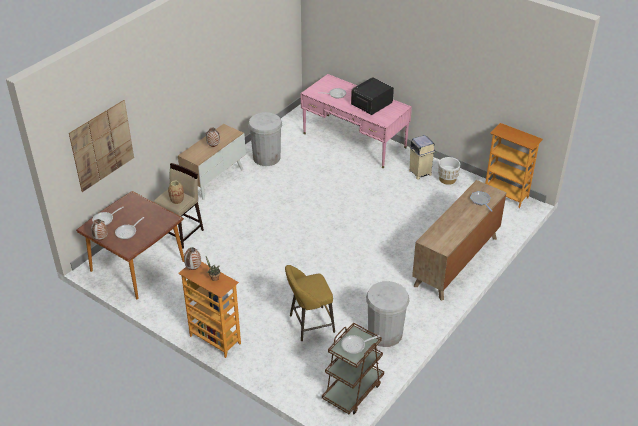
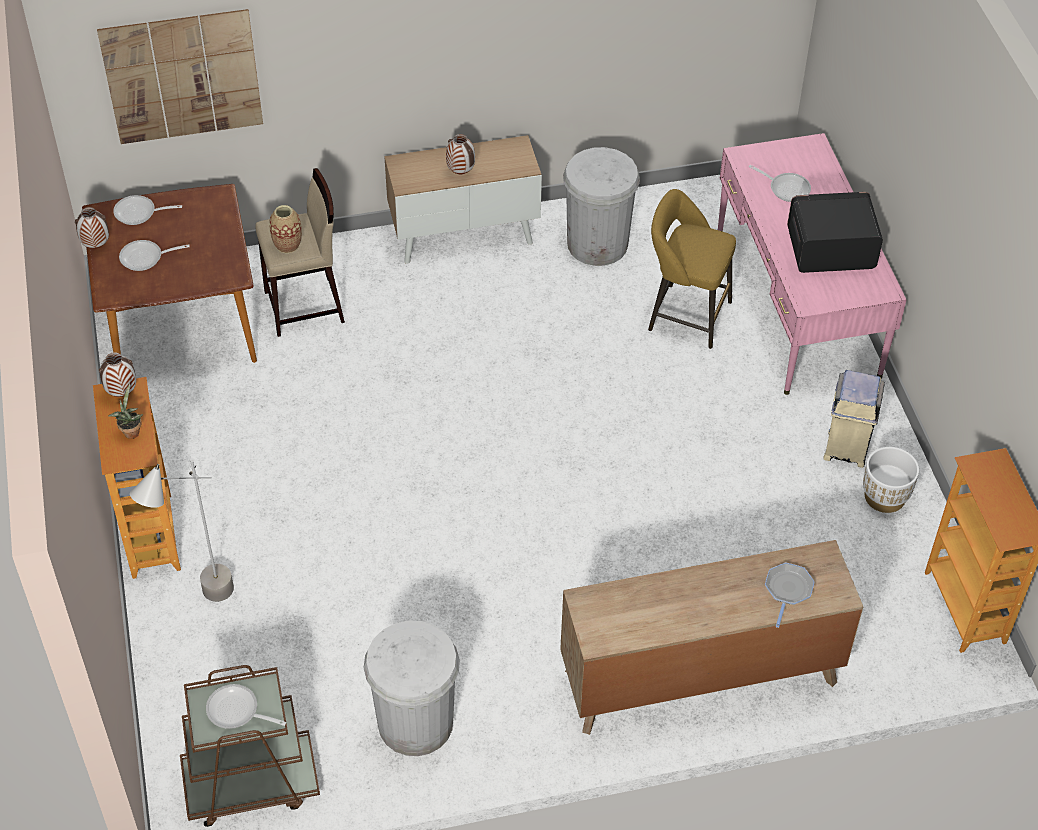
camera: 40 degrees right, 10 degrees up
(263, 350) = (200, 606): none -> grey floor lamp
(309, 324) = (316, 614): yellow stool -> yellow stool (684, 315)

